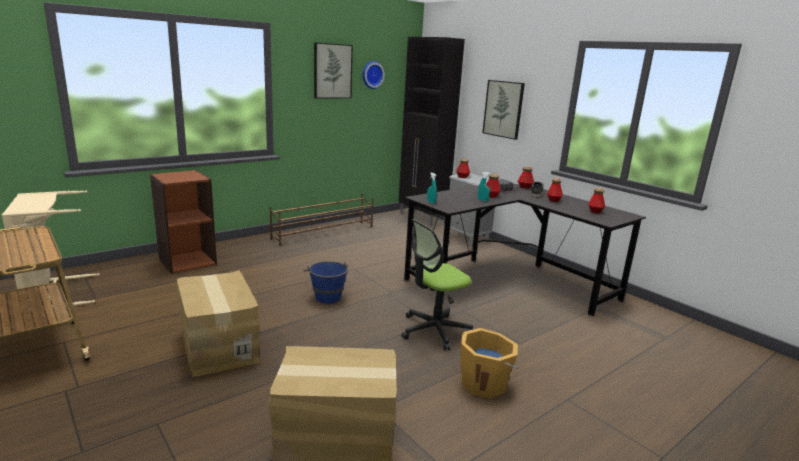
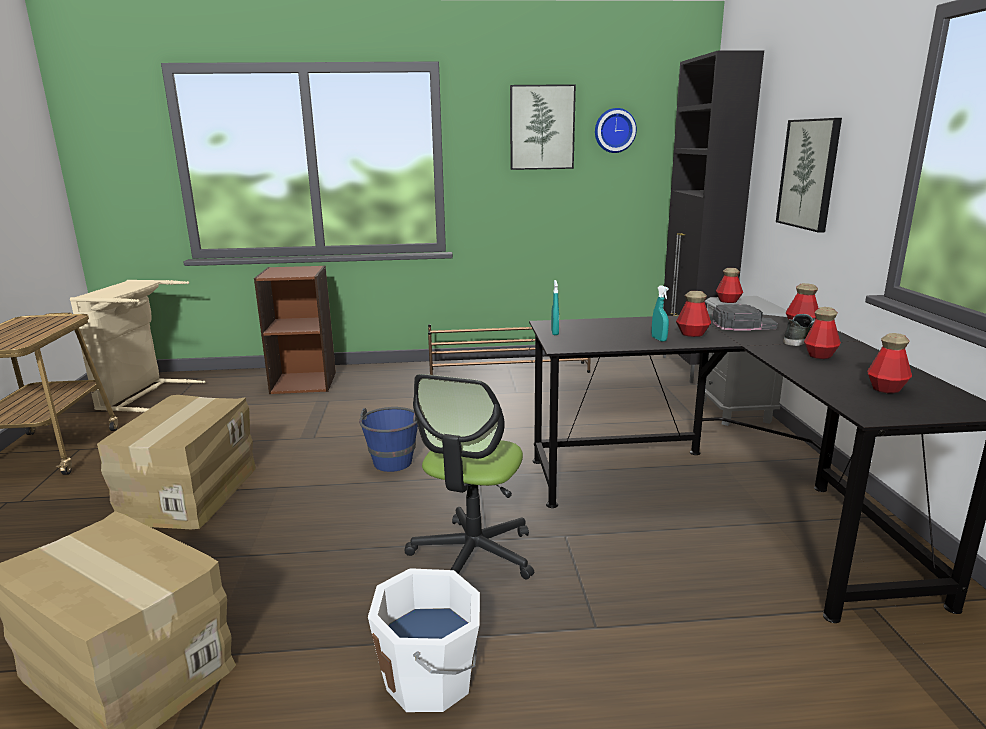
camera: 35 degrees right, 0 degrees up
(434, 330) = (473, 555): office chair -> office chair turned 75 degrees counterclockwise
(484, 383) = (431, 679): orange bucket -> white bucket

